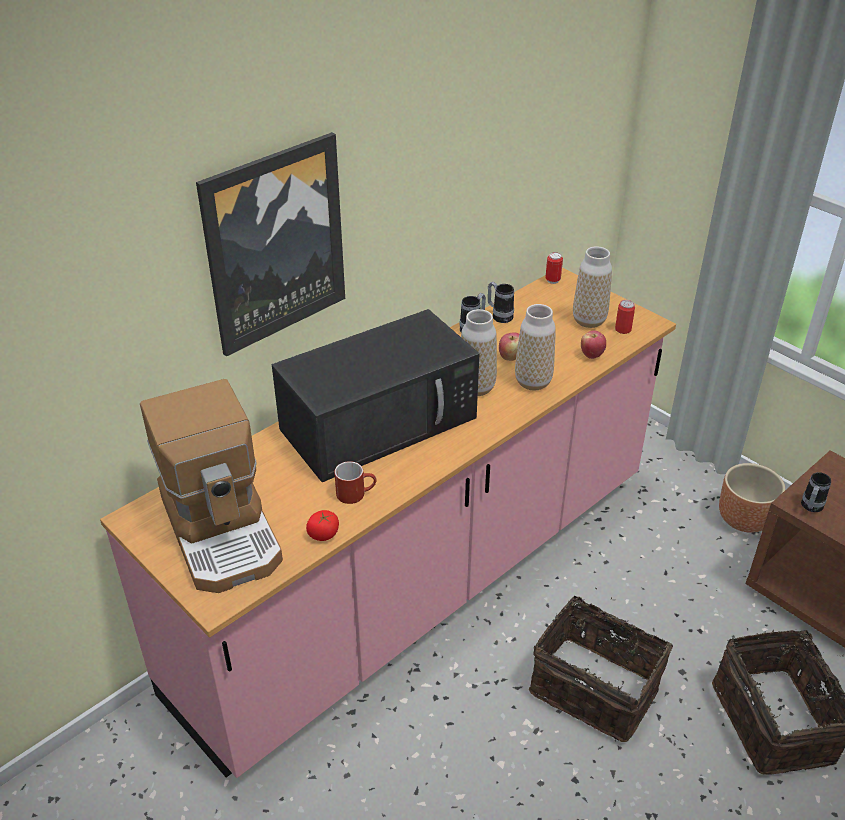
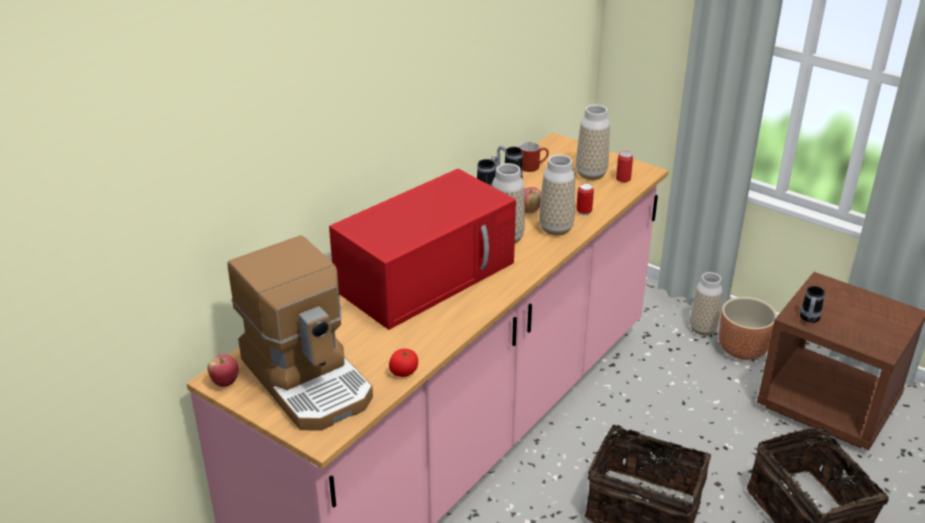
camera: 10 degrees left, 5 degrees down
(274, 244) = (327, 112): picture -> none
(356, 493) = (423, 335): red mug -> red mug (533, 166)
(380, 422) = (427, 275): black microwave -> red microwave
(552, 280) = (548, 144): can -> can (584, 212)
(591, 355) = (601, 202): apple -> apple (225, 382)
(706, 490) = (703, 329): none -> vase

